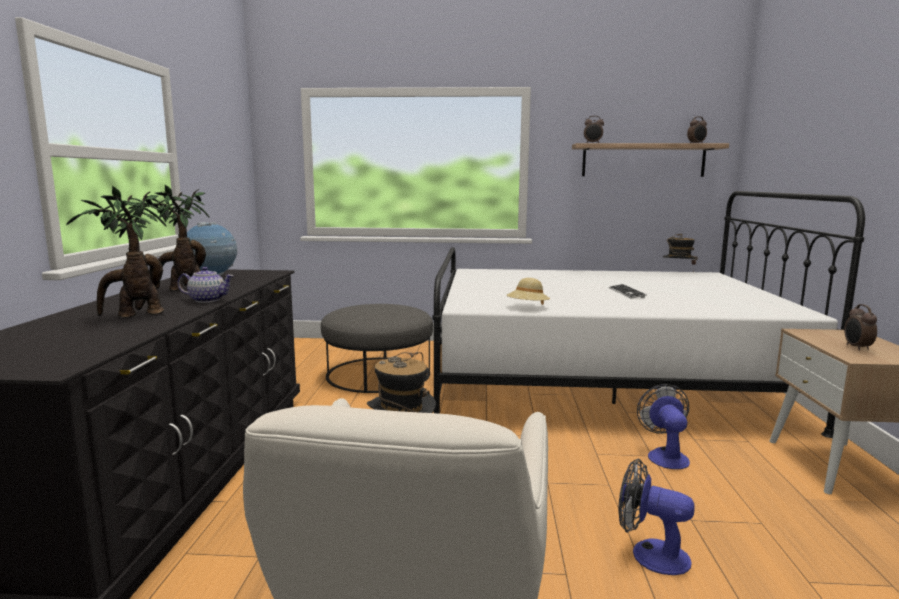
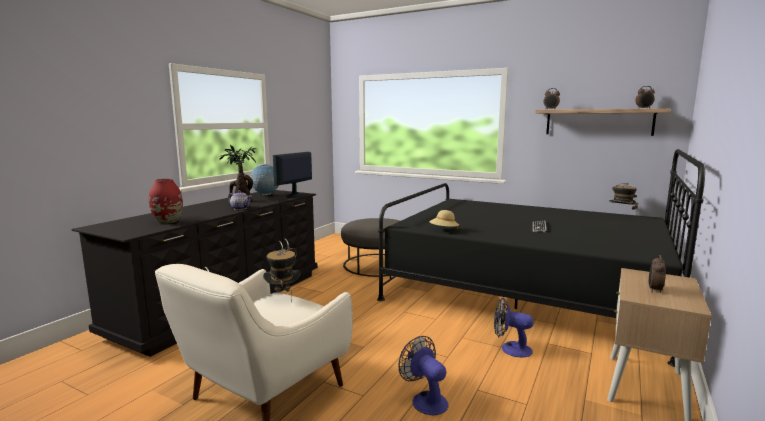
camera: 25 degrees right, 0 degrees up
(98, 334) = (168, 221): none -> red vase
(135, 315) = (197, 213): potted plant -> none
(264, 275) = (294, 195): none -> monitor
(600, 379) = (526, 291): white bed -> black bed
(665, 455) = (510, 348): fan -> fan turned 90 degrees counterclockwise

